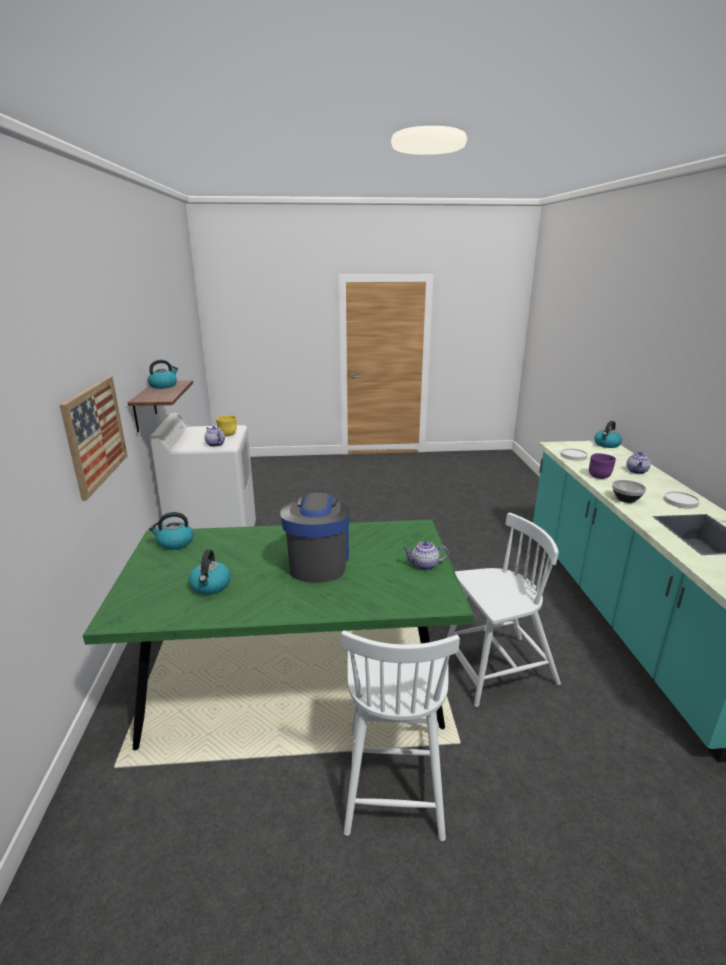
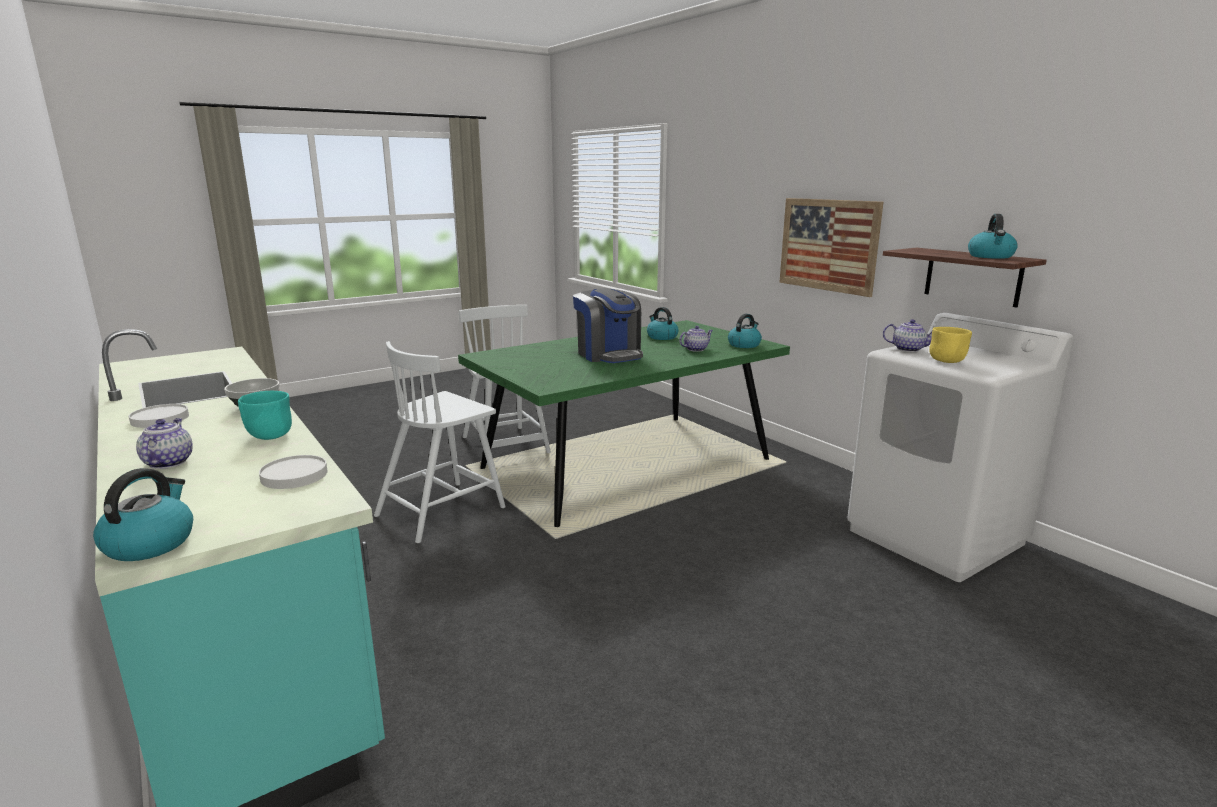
camera: 150 degrees right, 5 degrees down
(424, 565) = (515, 366): teapot -> teapot (696, 349)
(599, 476) = (269, 436): purple bowl -> turquoise bowl

